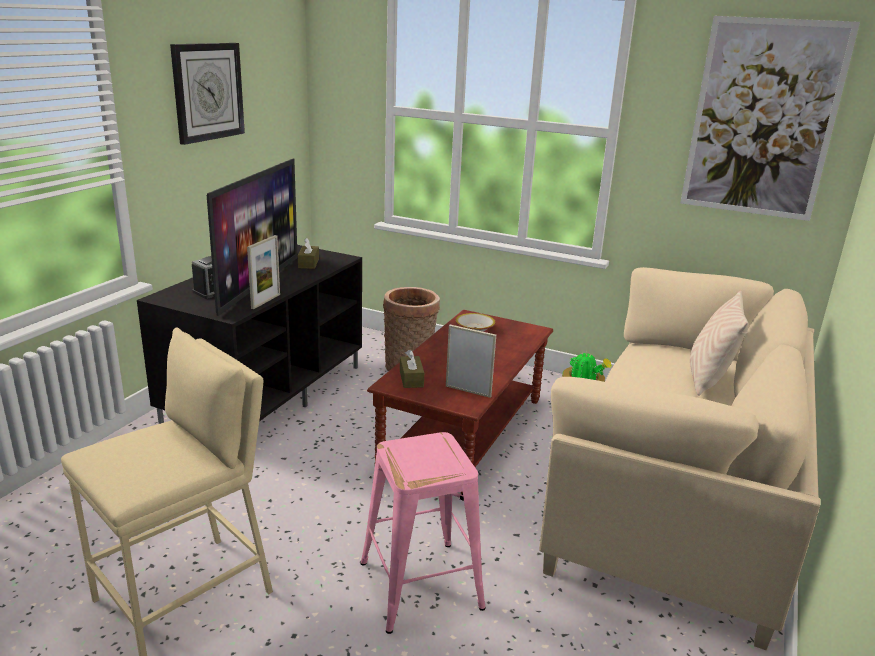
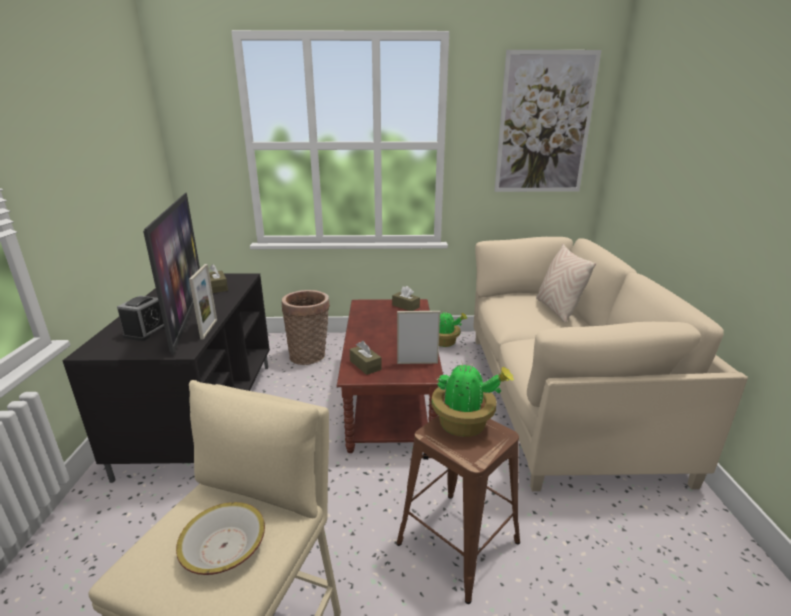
camera: 25 degrees left, 0 degrees up
(208, 92) = (80, 134): wall clock -> none
(422, 584) = (459, 541): pink stool -> brown stool
(433, 451) = (464, 425): none -> potted plant
(475, 328) = (374, 311): bowl -> bowl (224, 546)
(517, 330) = (405, 306): none -> brown tissue box

